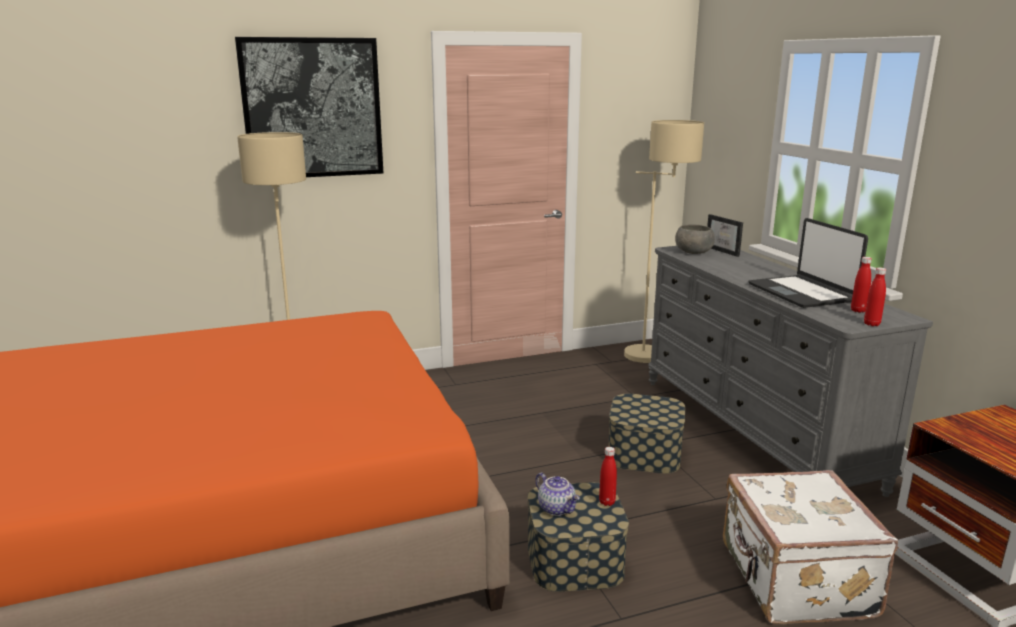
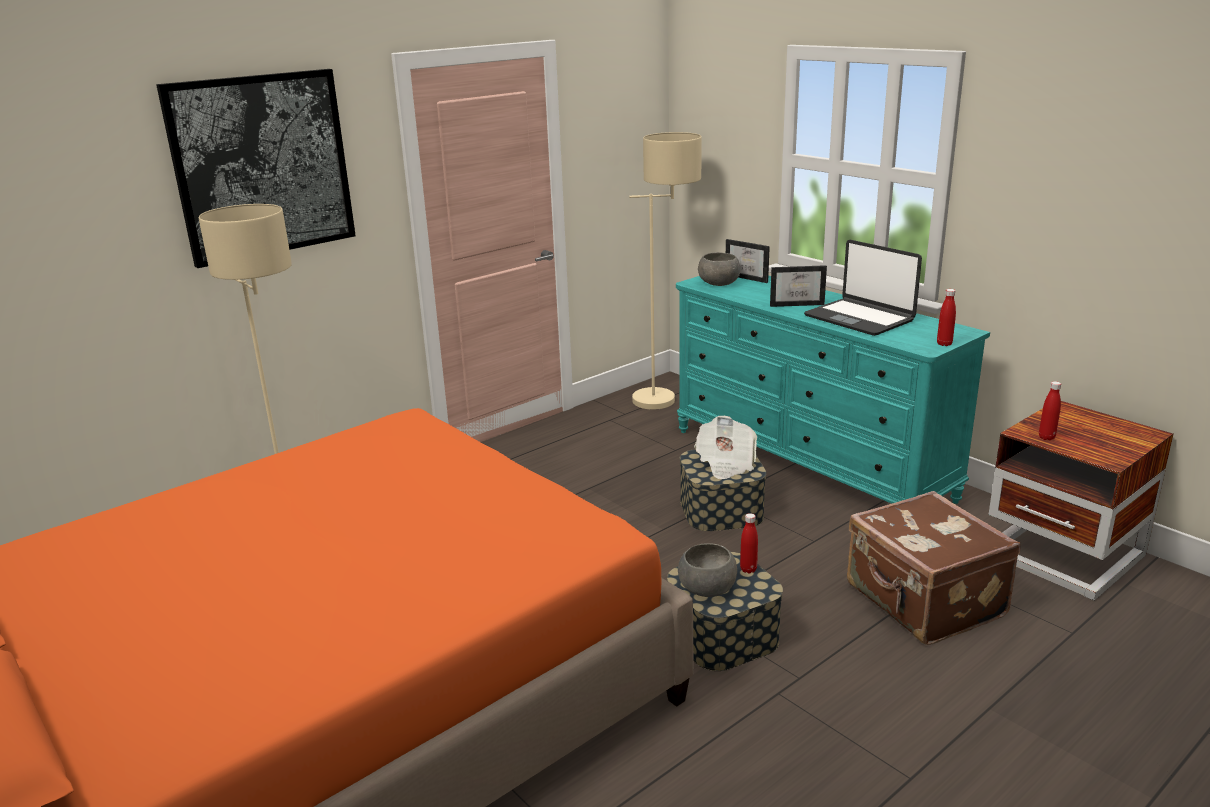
camera: 20 degrees left, 5 degrees up
(557, 508) = (706, 587): teapot -> grey bowl
(651, 410) = (725, 463): none -> newspaper
(751, 274) = (797, 303): none -> picture frame
(753, 432) = (810, 464): grey dresser -> turquoise dresser
(794, 581) = (923, 602): white suitcase -> brown suitcase
(858, 310) = (922, 330): red bottle -> red bottle (1046, 437)

